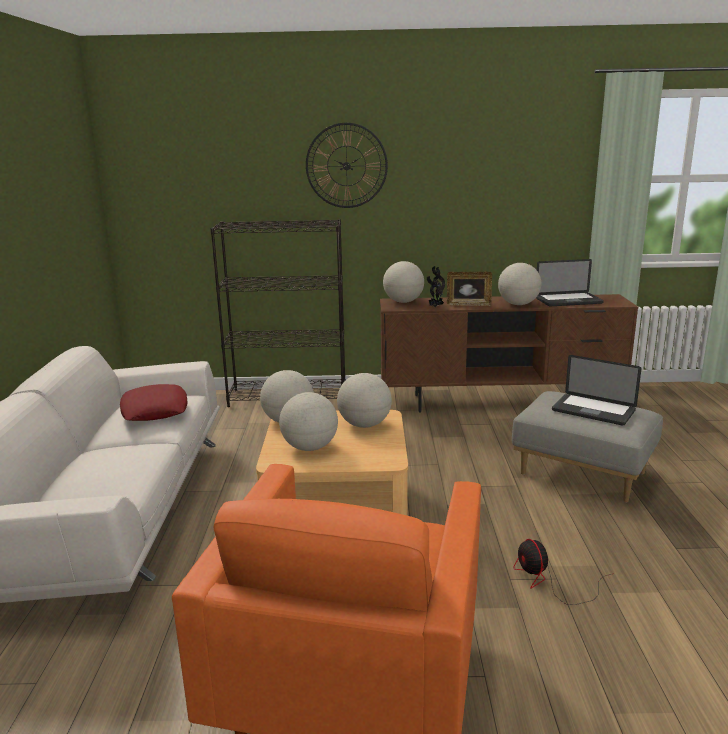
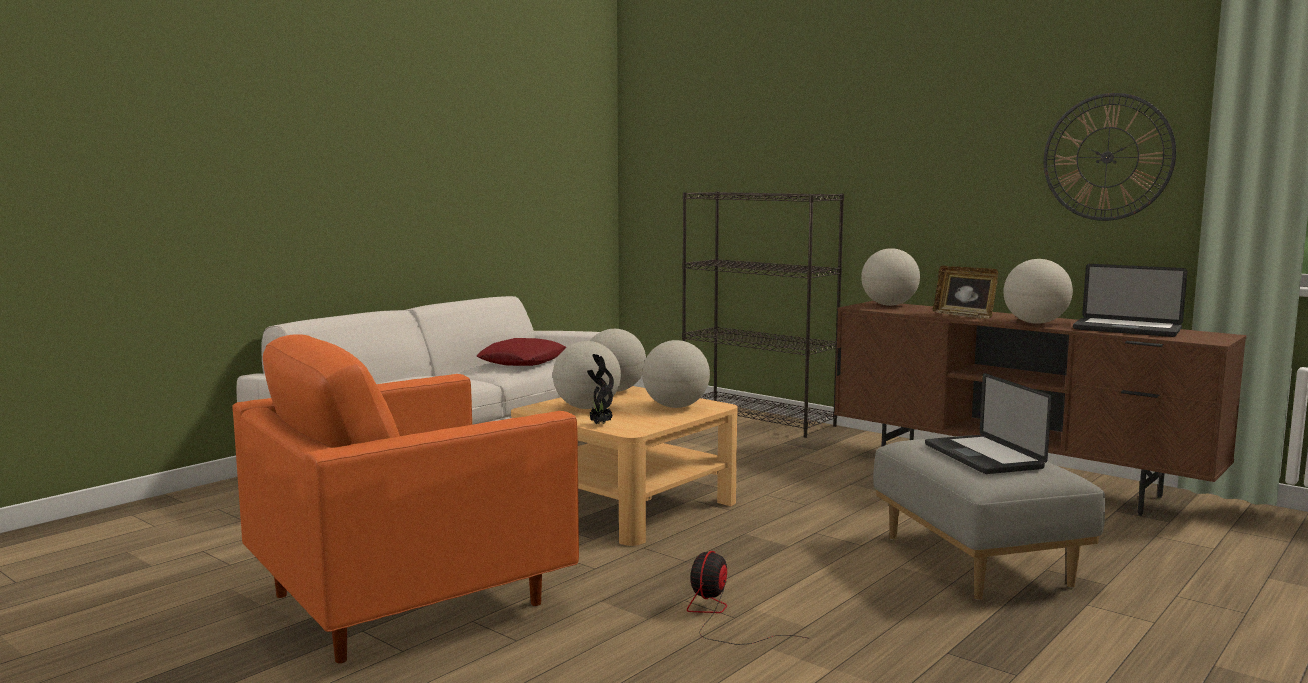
camera: 40 degrees right, 10 degrees down
(346, 166) = (856, 125): wall clock -> wall clock (1107, 157)
(435, 307) = (913, 312): potted plant -> potted plant (600, 424)

